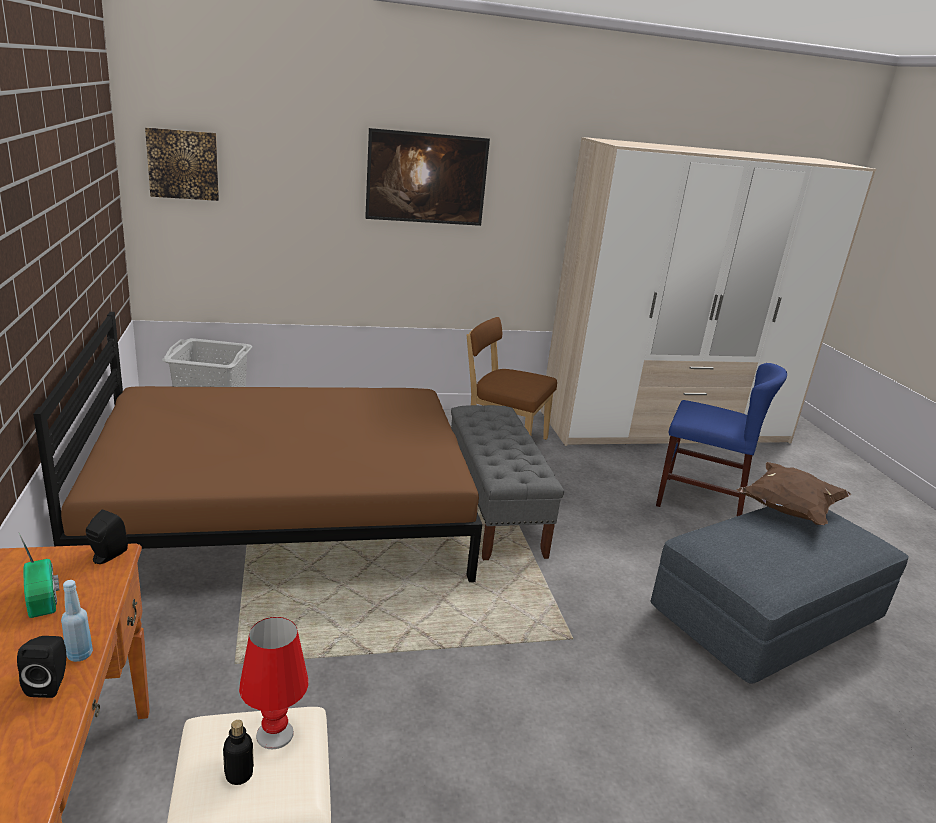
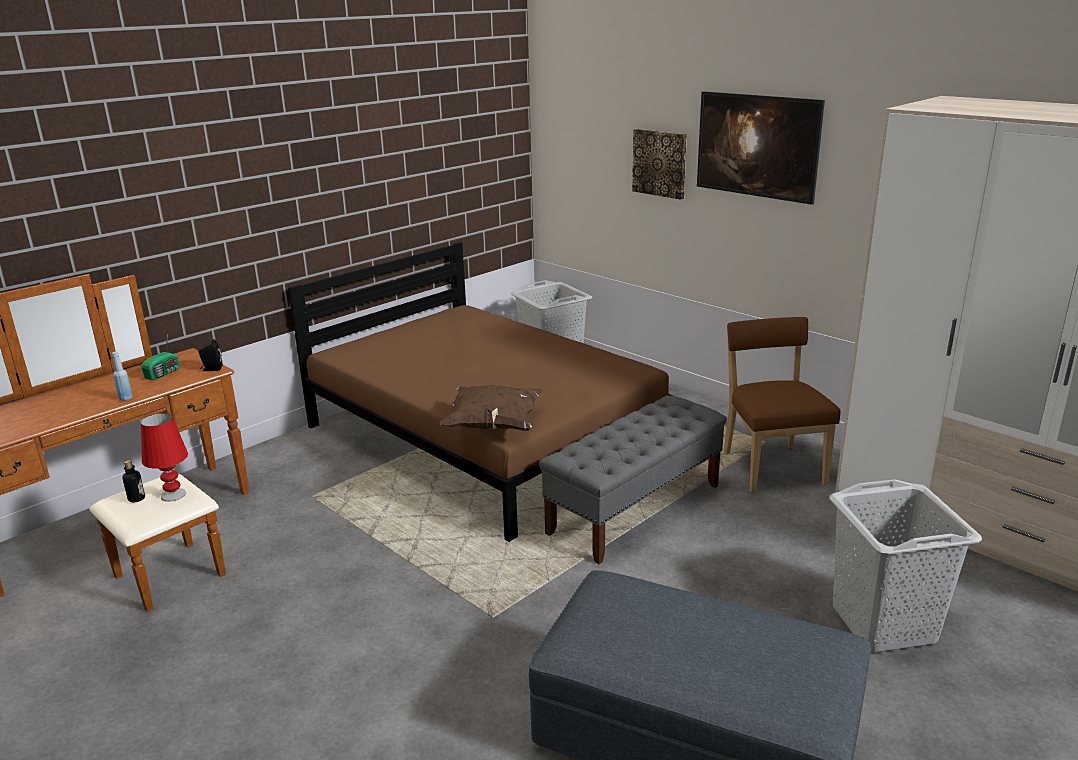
camera: 60 degrees right, 0 degrees up
(50, 683) = (100, 402): black speaker -> none
(183, 164) = (567, 127): picture -> picture (660, 163)
(700, 502) = (883, 624): blue chair -> grey laundry basket
(788, 510) = (785, 627): brown pillow -> brown pillow (493, 425)

